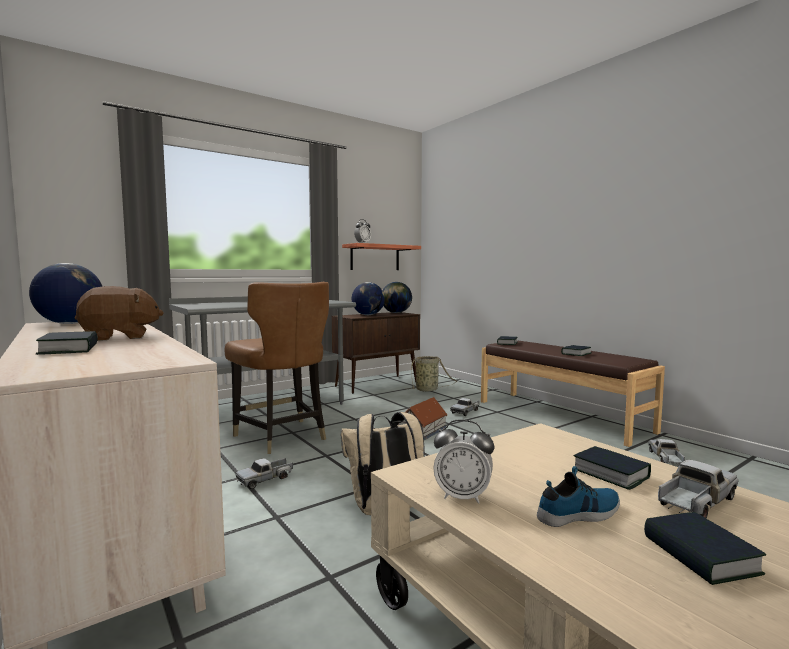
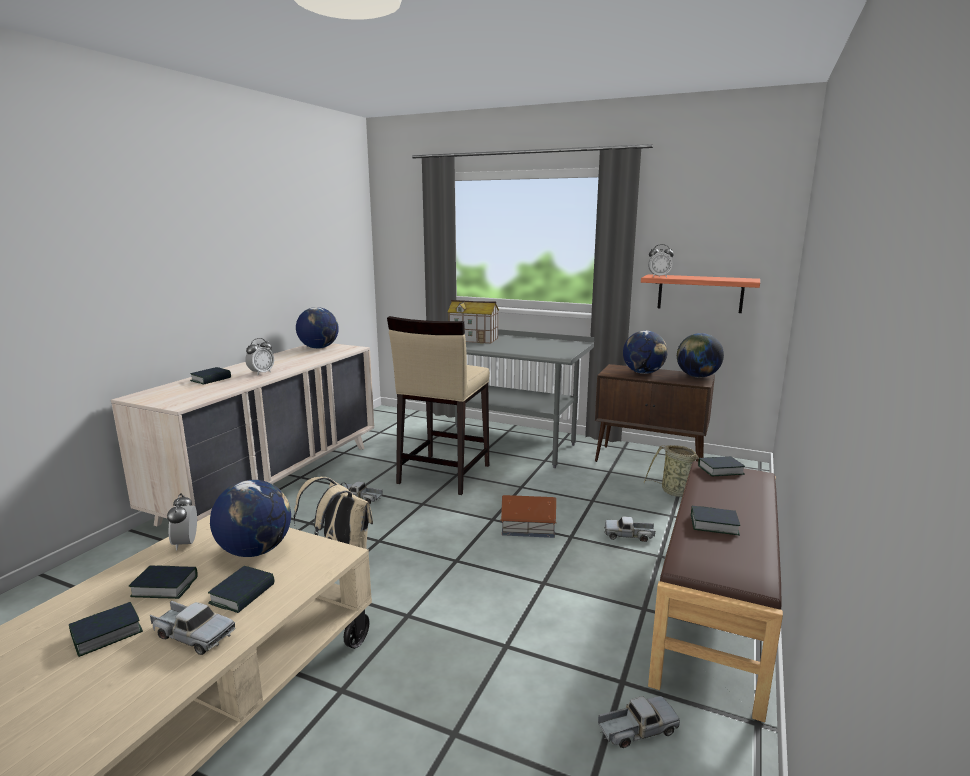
camera: 60 degrees right, 10 degrees up
(119, 337) = (261, 373): brown plush toy -> alarm clock
(231, 303) = (474, 339): none -> toy house
(282, 436) = (443, 474): brown chair -> beige stool
(513, 461) = (255, 550): none -> globe
(580, 513) = (165, 587): shoe -> book

